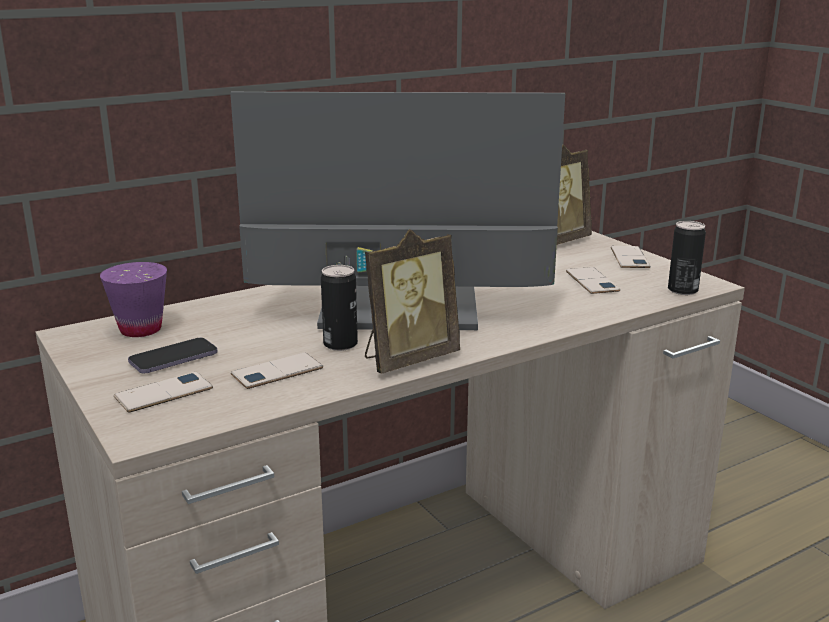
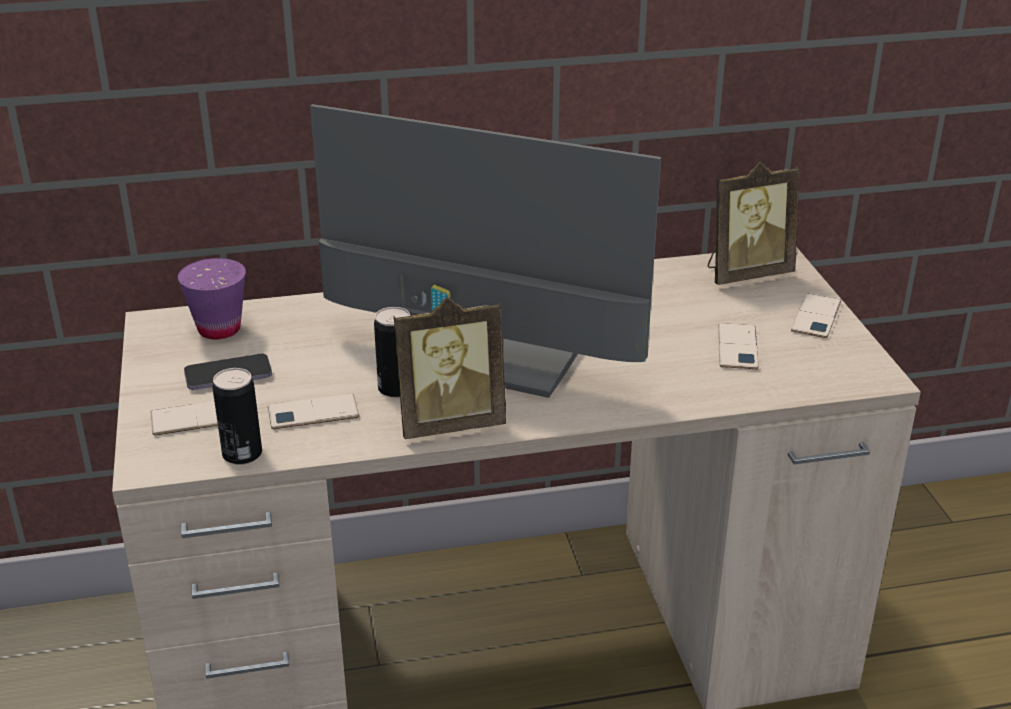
camera: 20 degrees right, 10 degrees up
(682, 290) = (836, 382): can -> can (242, 454)

